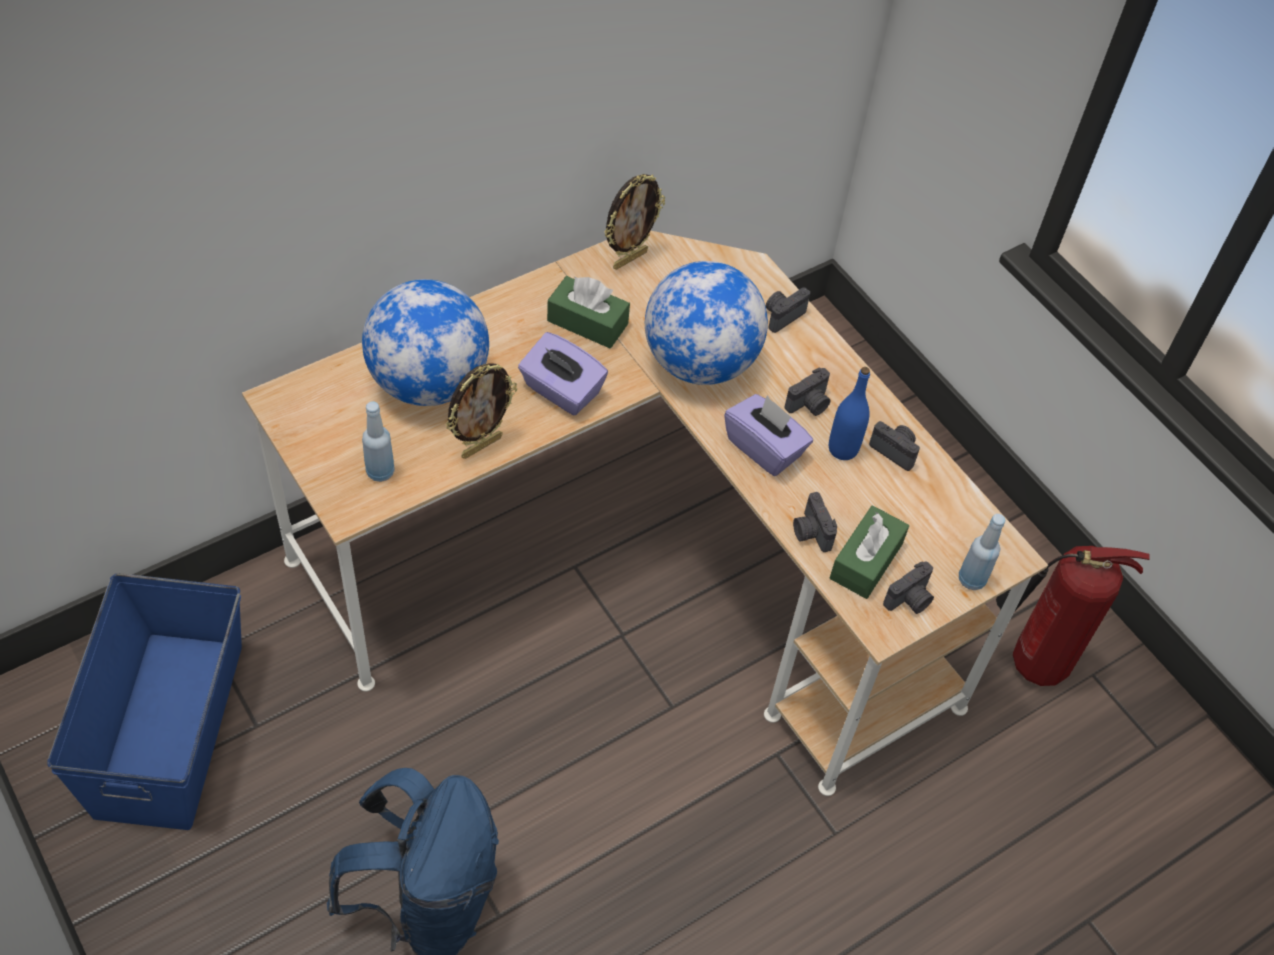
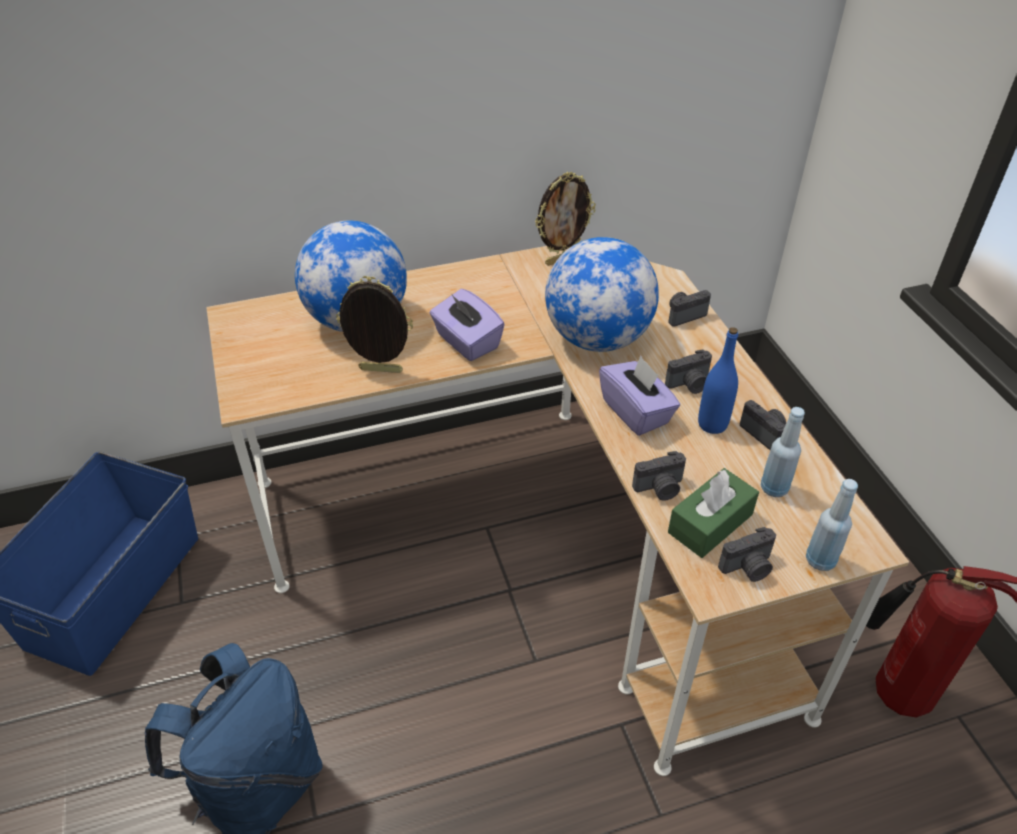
camera: 20 degrees right, 10 degrees down
(380, 472) = (286, 377): blue bottle -> blue bottle (774, 488)
(481, 446) = (380, 371): picture frame -> picture frame turned 150 degrees counterclockwise
(587, 322) = (509, 297): green tissue box -> none
(810, 532) = (660, 488): camera -> camera turned 105 degrees counterclockwise

